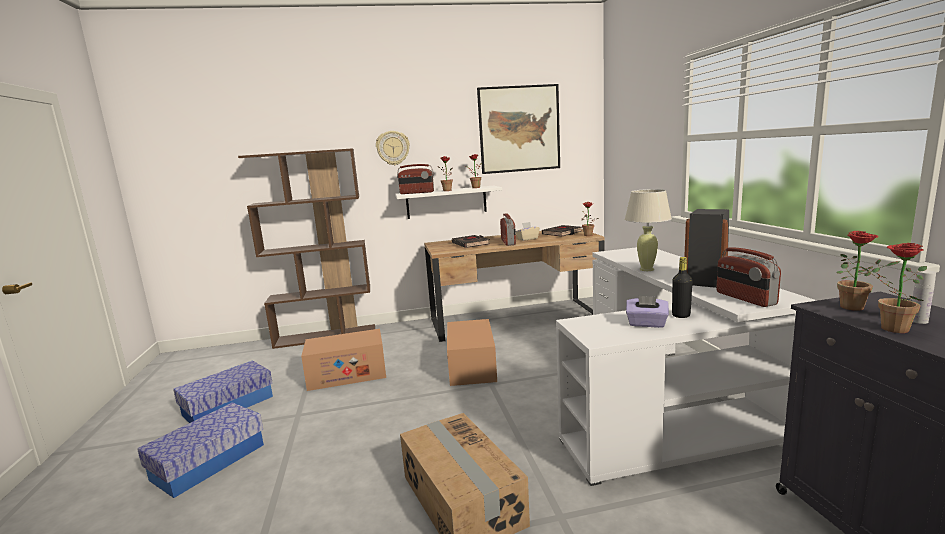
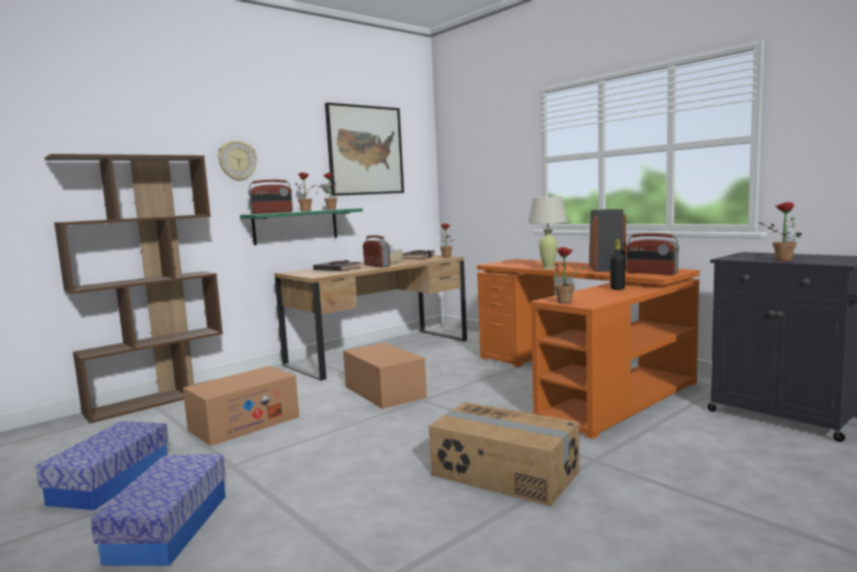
camera: 30 degrees left, 5 degrees down
(446, 202) = (296, 226): white shelf -> green shelf
(646, 324) = (603, 294): purple tissue box -> none
(667, 399) = (583, 380): white desk -> orange desk
(857, 308) = (747, 257): potted plant -> potted plant (567, 302)

